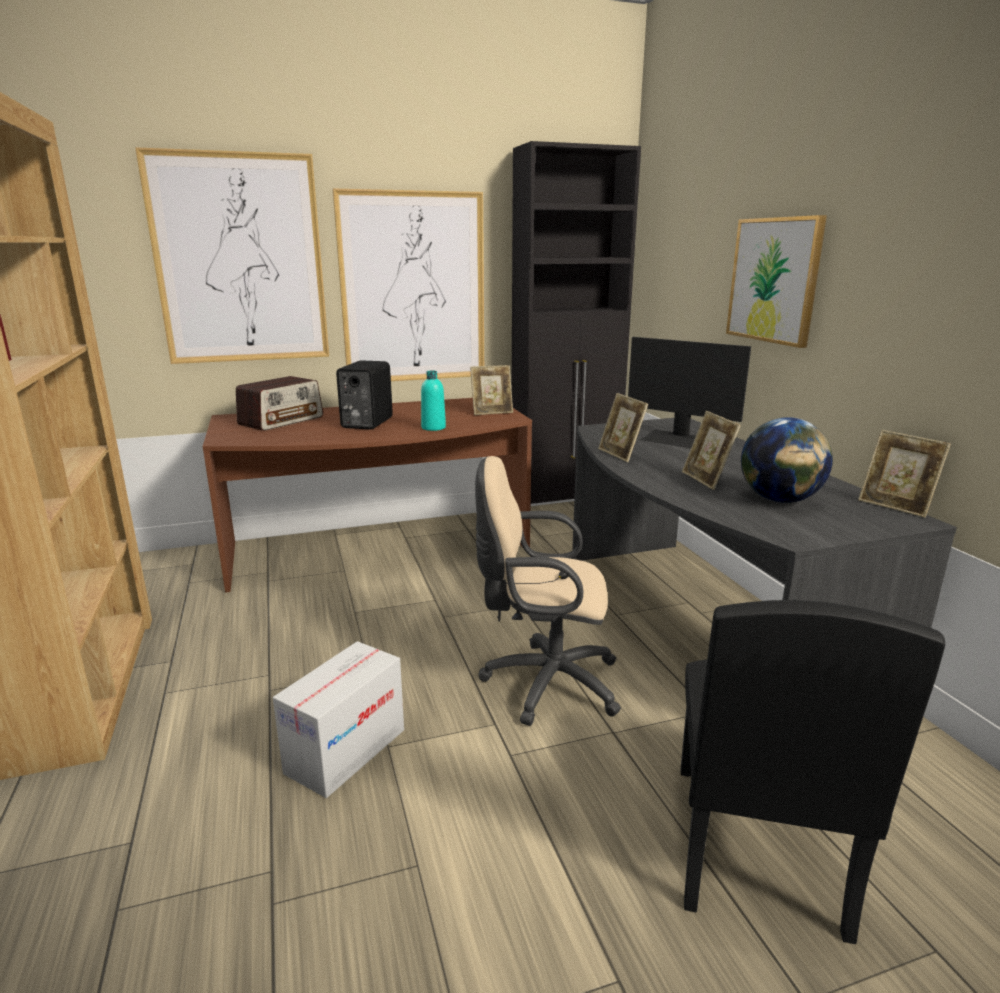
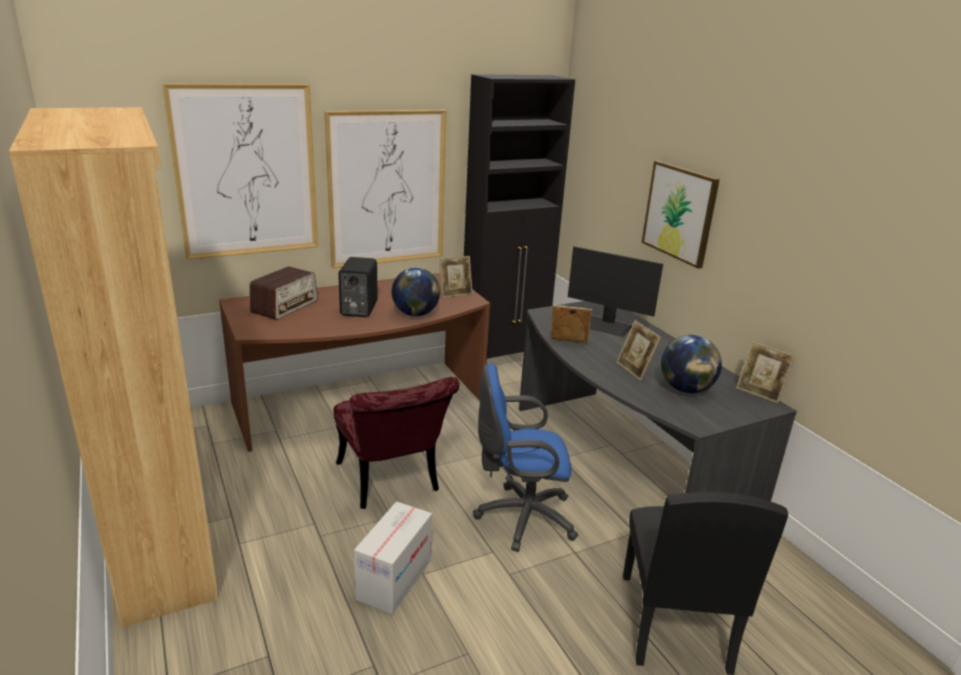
camera: 10 degrees left, 5 degrees up
(385, 633) = (392, 483): none -> red chair
(433, 428) = (415, 314): turquoise bottle -> globe
(544, 682) = (520, 517): beige office chair -> blue office chair
(620, 454) = (568, 343): picture frame -> picture frame turned 135 degrees clockwise

